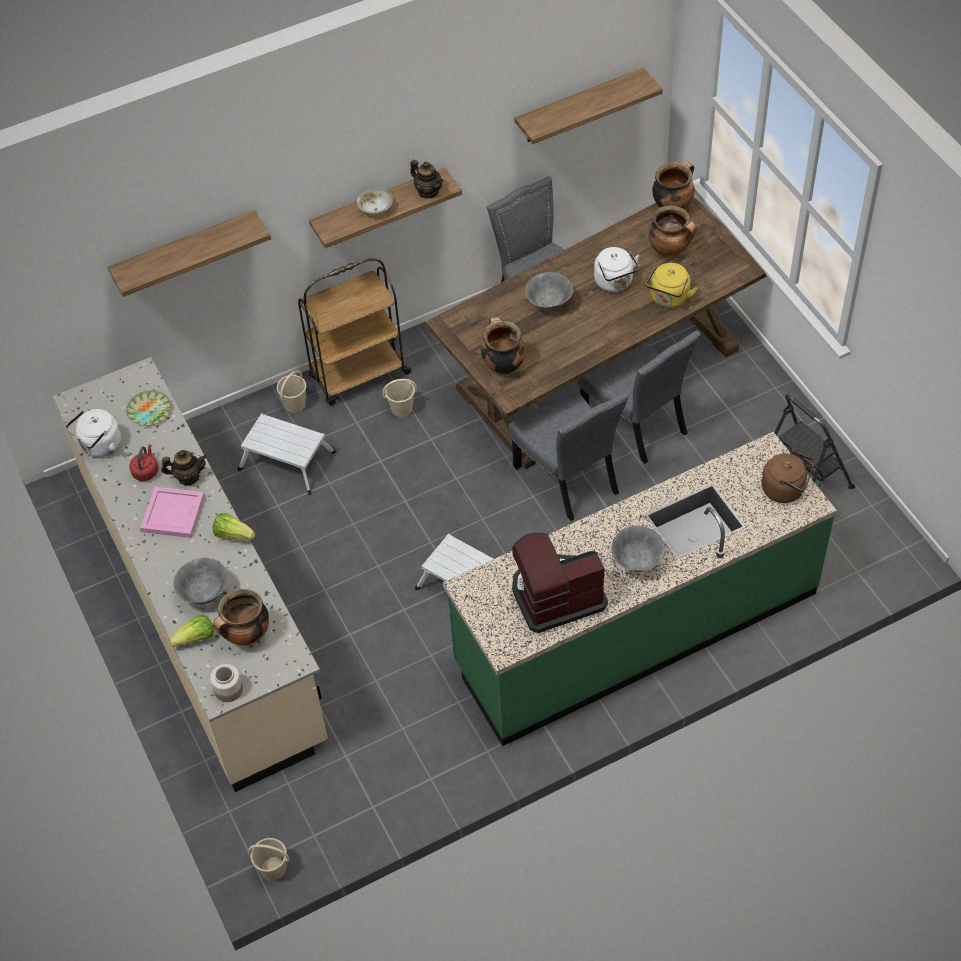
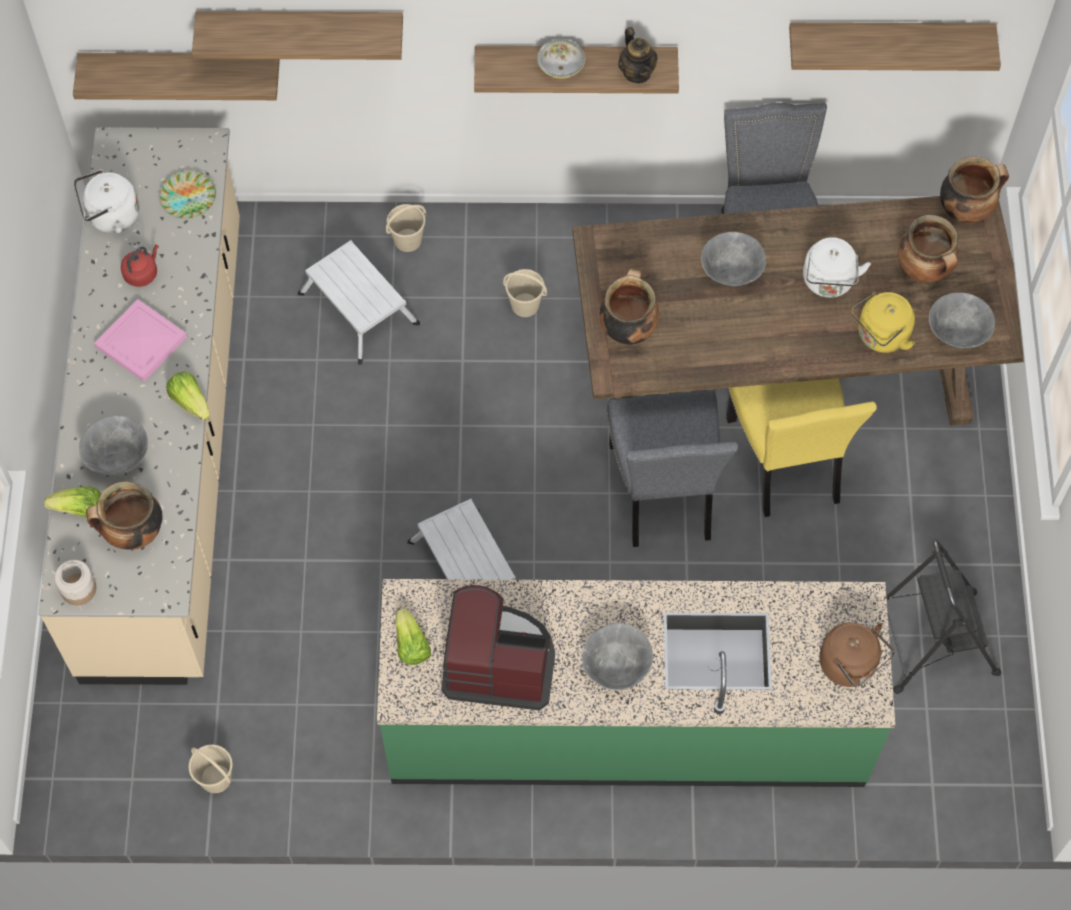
camera: 25 degrees right, 10 degrees up
(103, 323) = (182, 68): none -> shelf
(188, 477) = (183, 303): teapot -> none
(272, 868) = (68, 794): beige bucket -> beige bucket (215, 778)
(358, 375) = (501, 238): brown cart -> none
(489, 613) = (411, 645): none -> lettuce
(634, 421) = (786, 456): grey chair -> yellow chair
(716, 277) = (957, 335): none -> grey bowl

